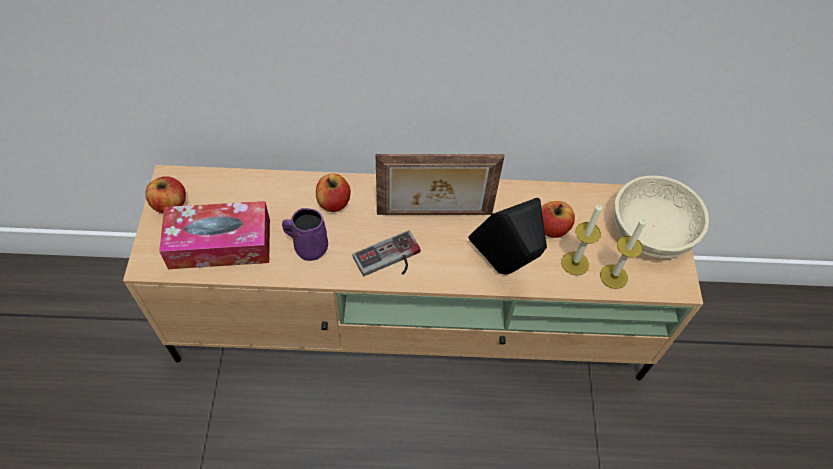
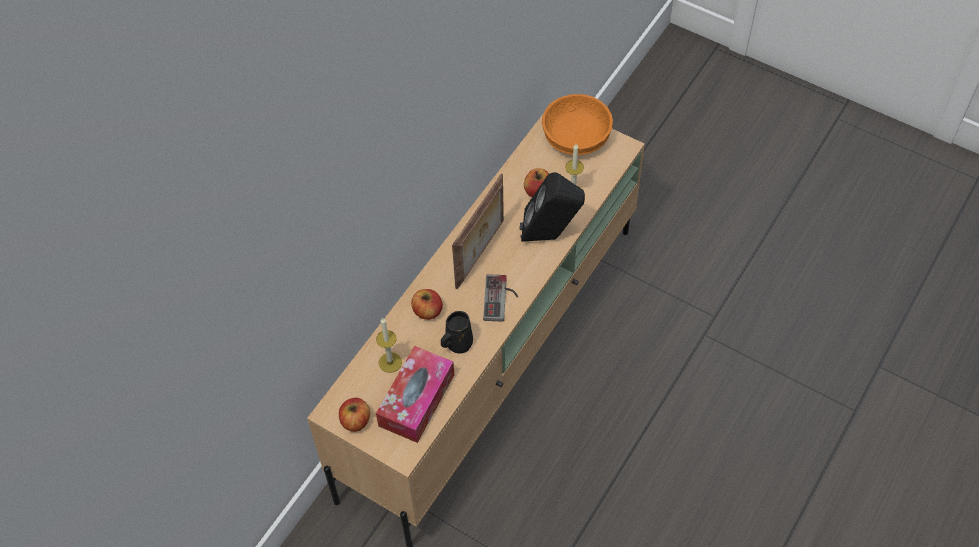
camera: 55 degrees left, 0 degrees up
(309, 247) = (457, 344): purple mug -> black mug
(613, 276) = (596, 178): candle -> candle (390, 362)
(652, 231) = (576, 137): beige bowl -> orange bowl

